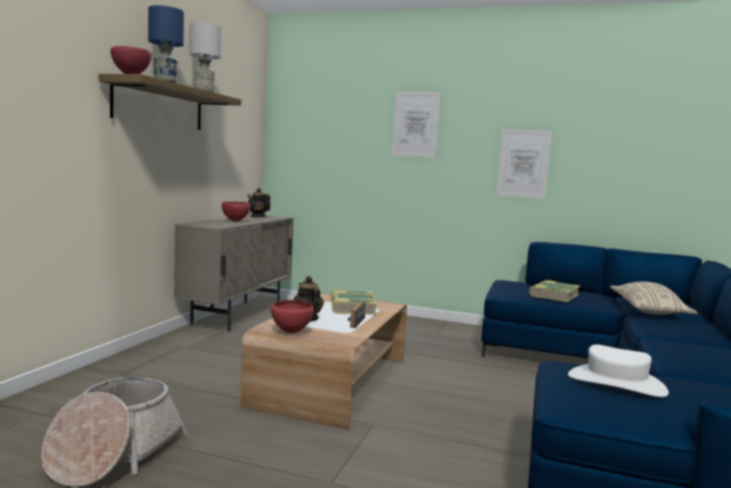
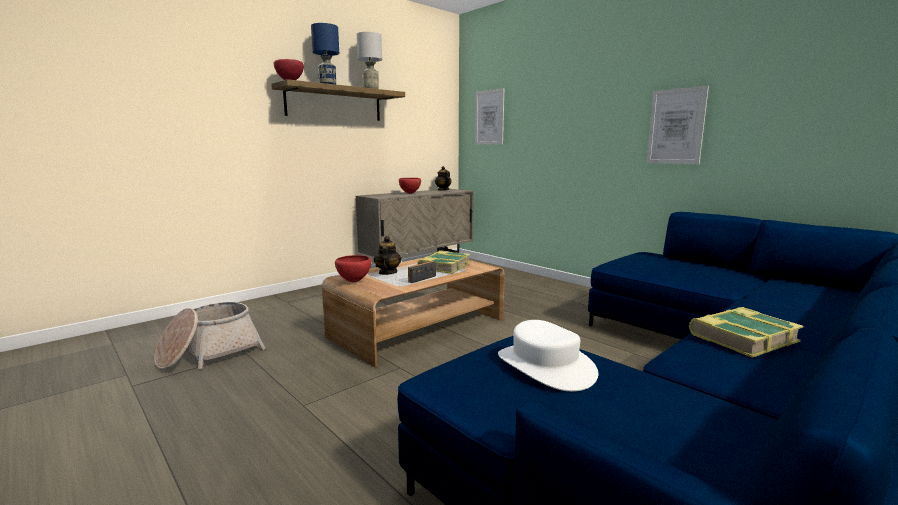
camera: 30 degrees right, 5 degrees up
(416, 124) = (571, 97): picture -> picture (489, 117)
(553, 295) = (672, 270): book -> book (742, 338)
(648, 311) = (779, 296): beige pillow -> none

